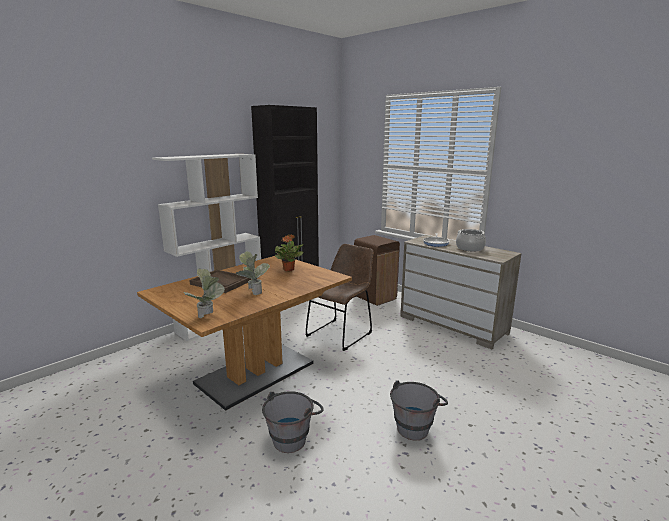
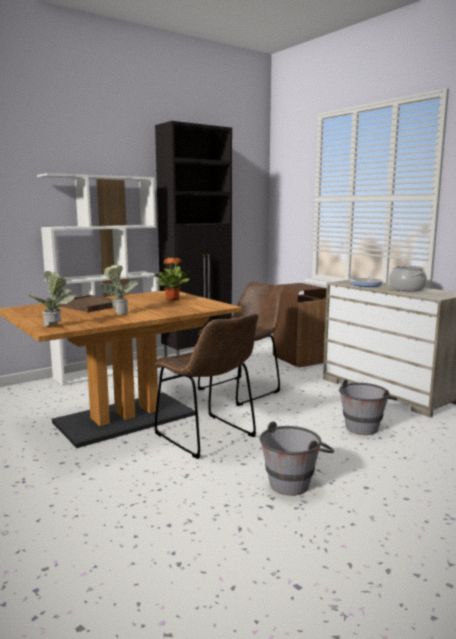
camera: 10 degrees right, 5 degrees down
(293, 436) = (142, 478): grey bucket -> grey bucket (364, 426)
(332, 387) = (208, 437): none -> brown chair

